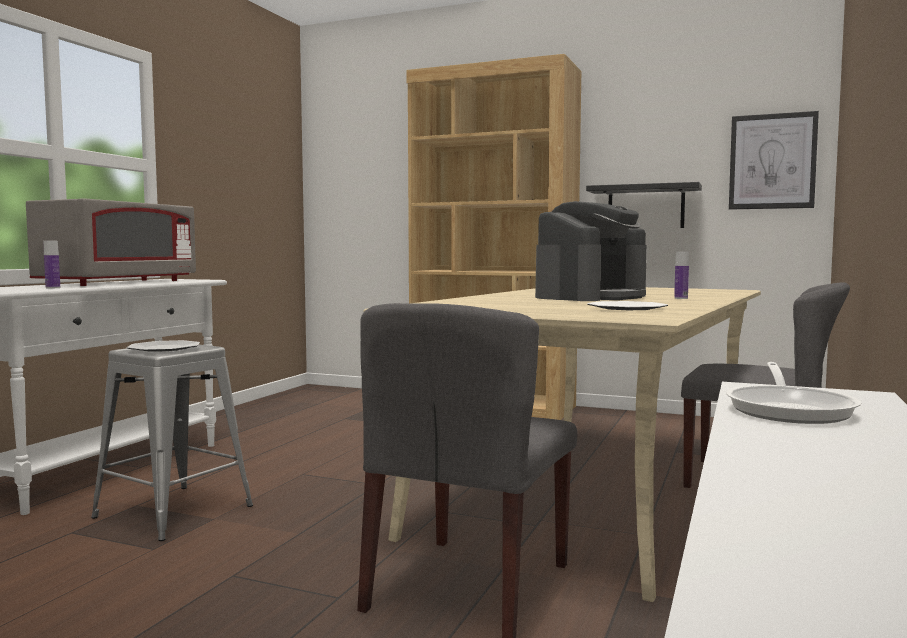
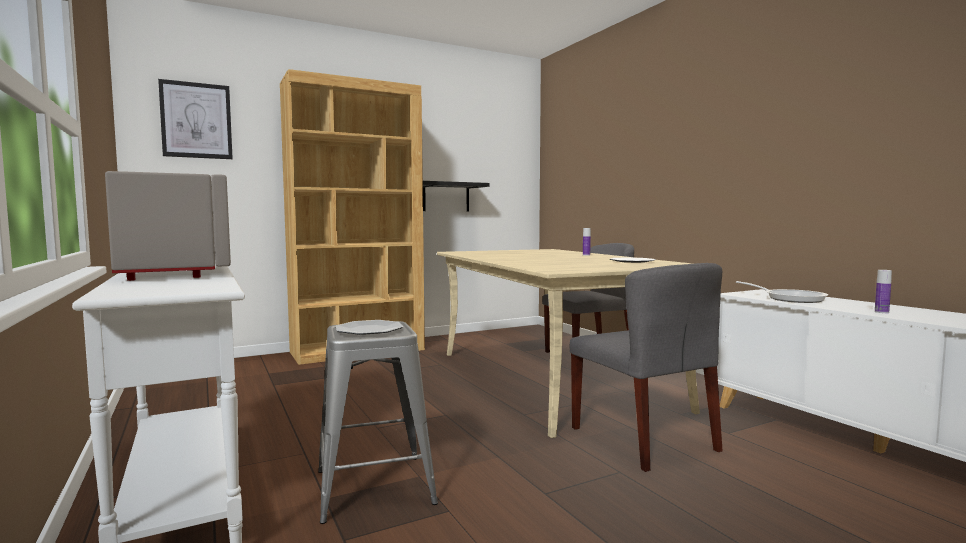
camera: 50 degrees left, 0 degrees up
(53, 288) = (209, 281): bottle -> bottle (881, 312)
(591, 297) = (547, 257): coffee machine -> none
(772, 161) = (512, 173): picture -> picture (196, 120)

